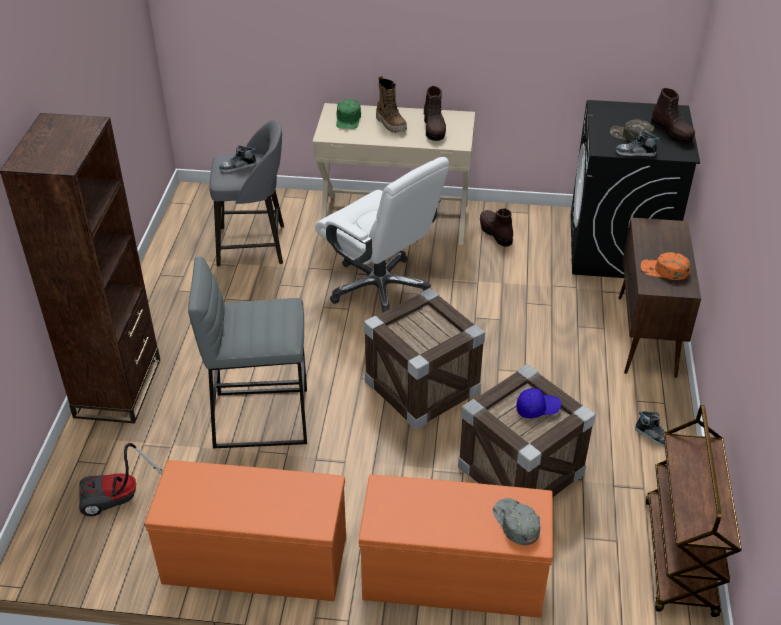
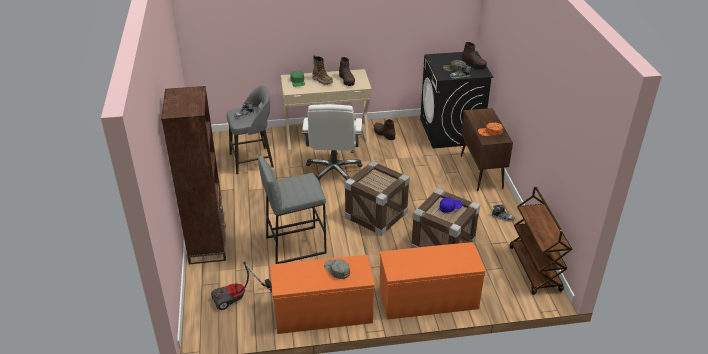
camera: 15 degrees left, 5 degrees down
(381, 288) = (333, 171): white office chair -> white office chair turned 60 degrees clockwise
(515, 523) = (461, 259): grey cap -> grey cap (336, 269)

